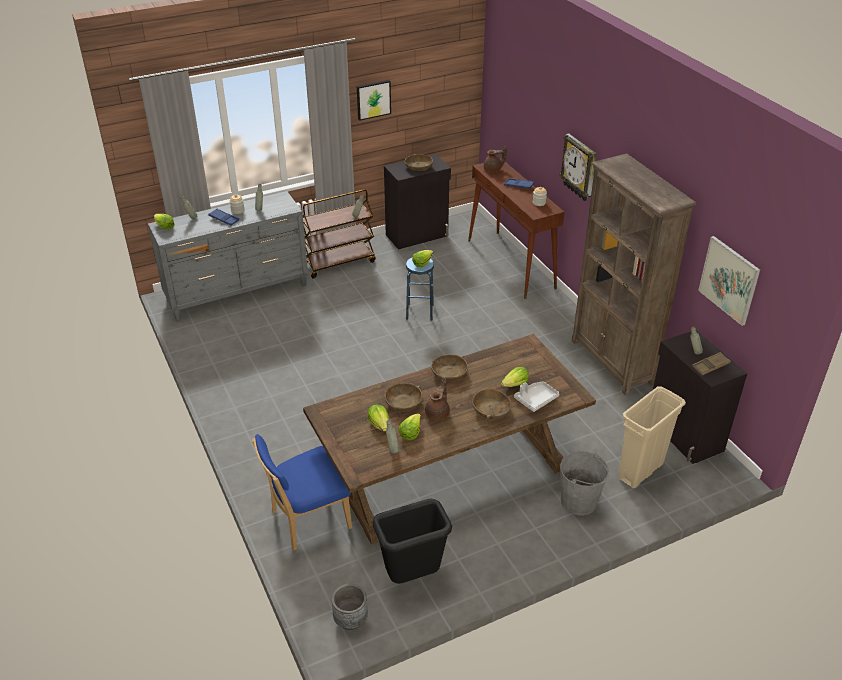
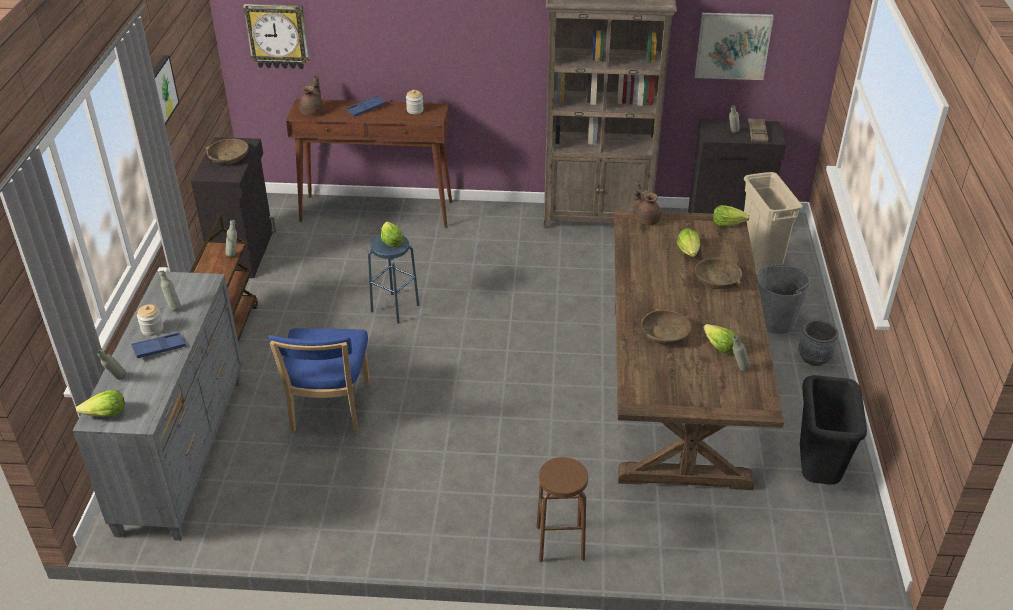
camera: 60 degrees left, 0 degrees up
(260, 463) = (560, 543): none -> brown stool
(307, 520) = (686, 531): blue chair -> blue chair (329, 410)
(350, 620) = (855, 546): grey planter -> grey planter (814, 358)
(379, 424) = (690, 364): lettuce -> lettuce (727, 223)
(438, 413) = (699, 316): brown teapot -> brown teapot (646, 219)
(449, 372) = (637, 285): brown bowl -> none
(535, 399) = (721, 248): grey tray -> none
(579, 168) = (460, 40): wall clock -> wall clock (278, 35)

